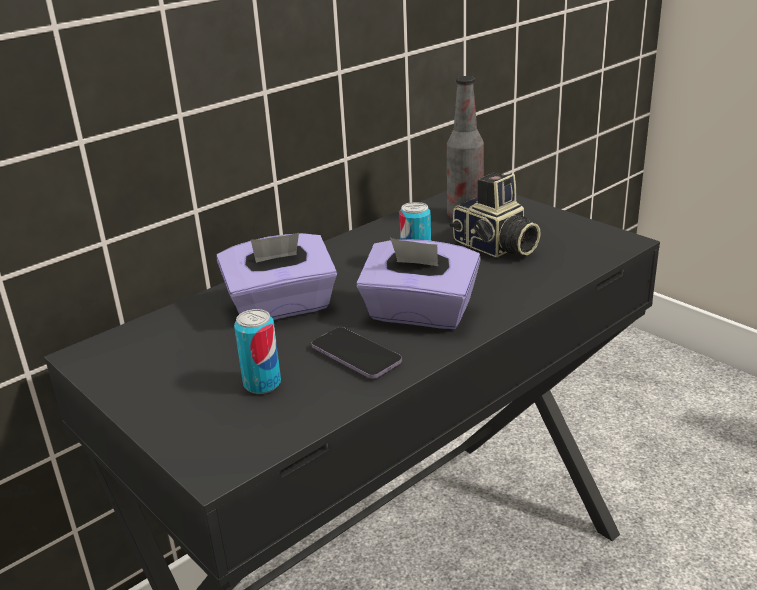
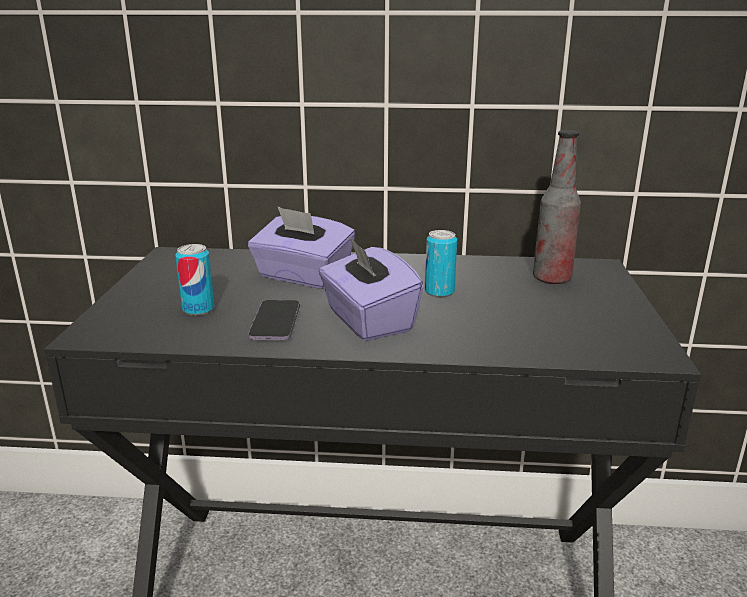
camera: 45 degrees right, 5 degrees down
(494, 247) = (524, 308): camera -> none

